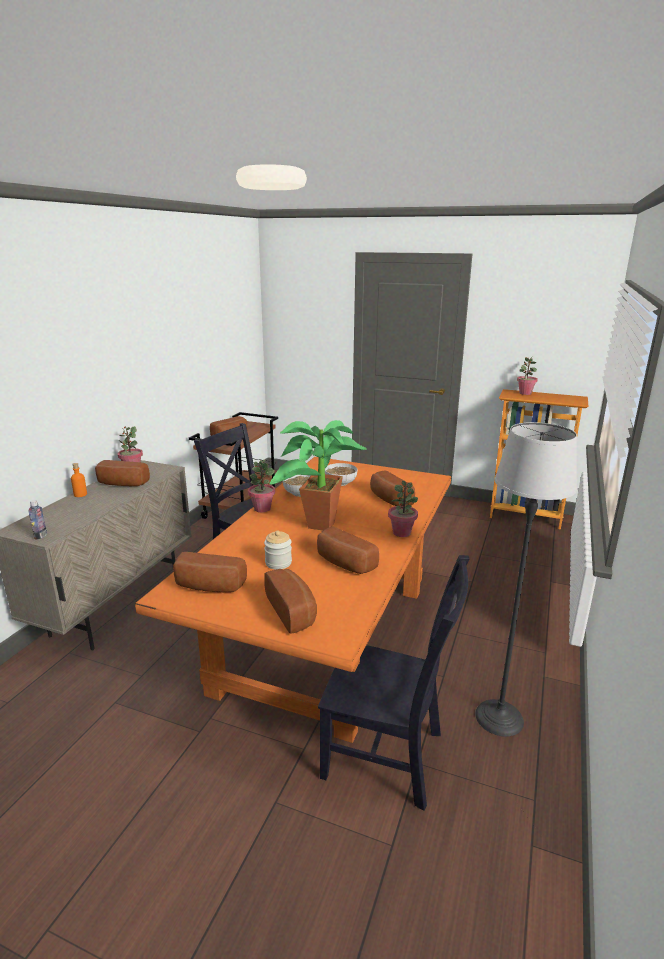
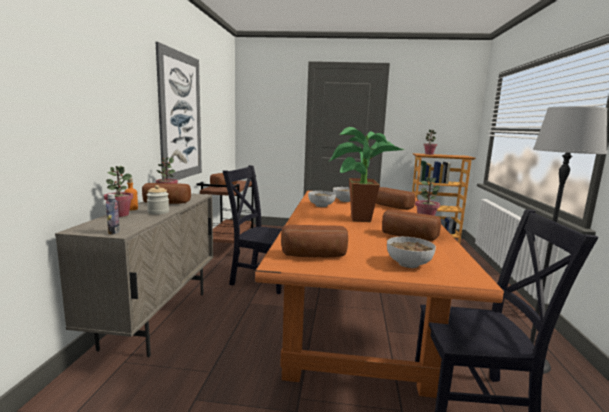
camera: 15 degrees left, 10 degrees down
(157, 364) = (180, 117): none -> picture
(262, 508) = (302, 213): potted plant -> potted plant (120, 215)
(278, 563) = (355, 239): jar -> jar (158, 212)
(293, 611) = (408, 264): bread -> bowl

